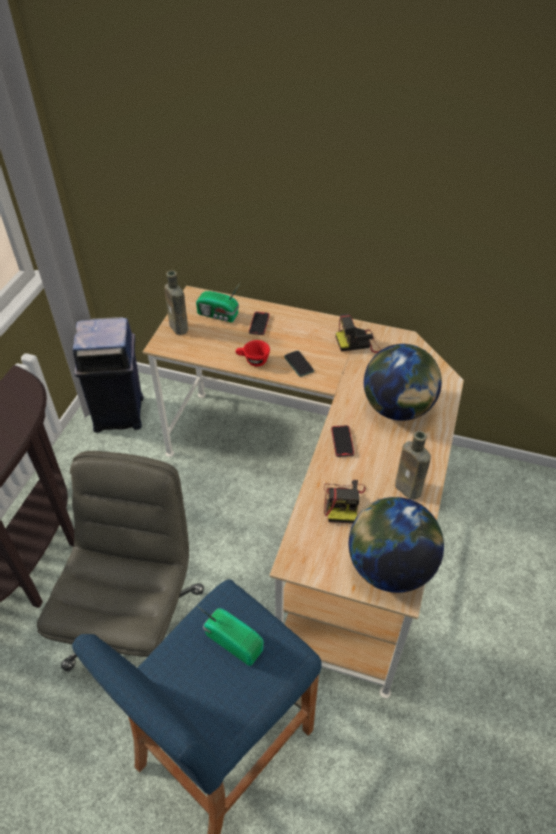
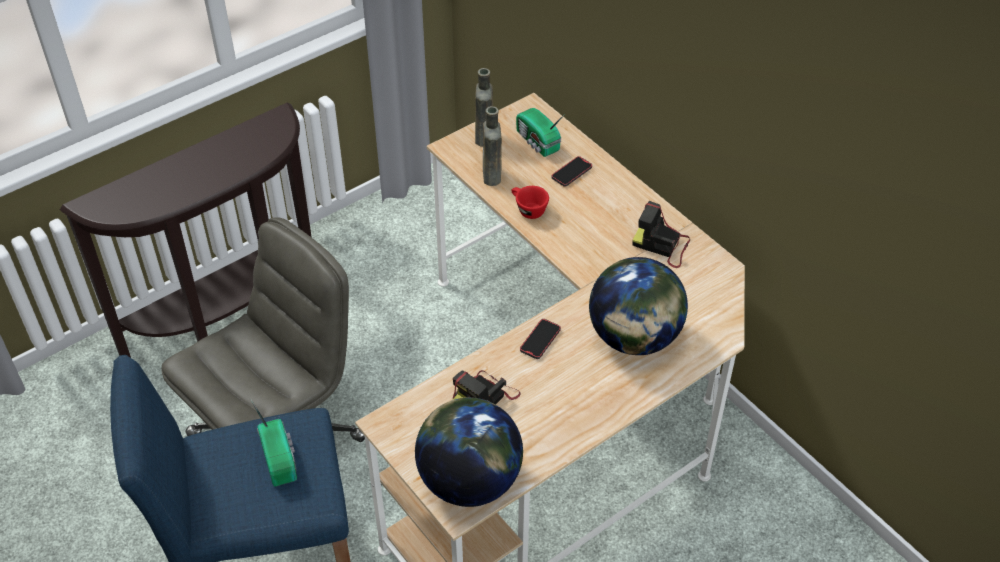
camera: 35 degrees right, 0 degrees up
(120, 413) = (426, 212): blue trash can -> none
(298, 364) = (573, 237): phone -> none
(409, 490) = (562, 424): brown bottle -> brown bottle (492, 177)

